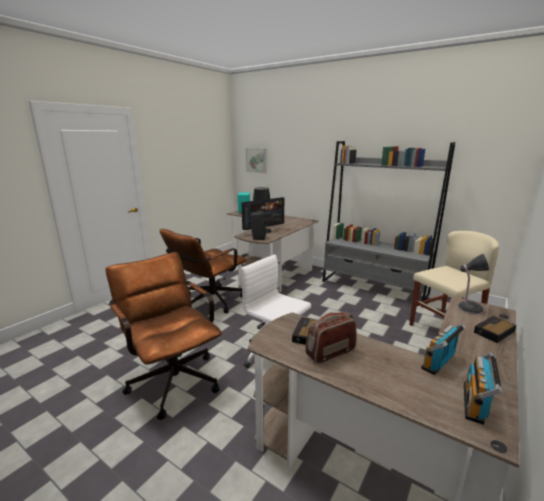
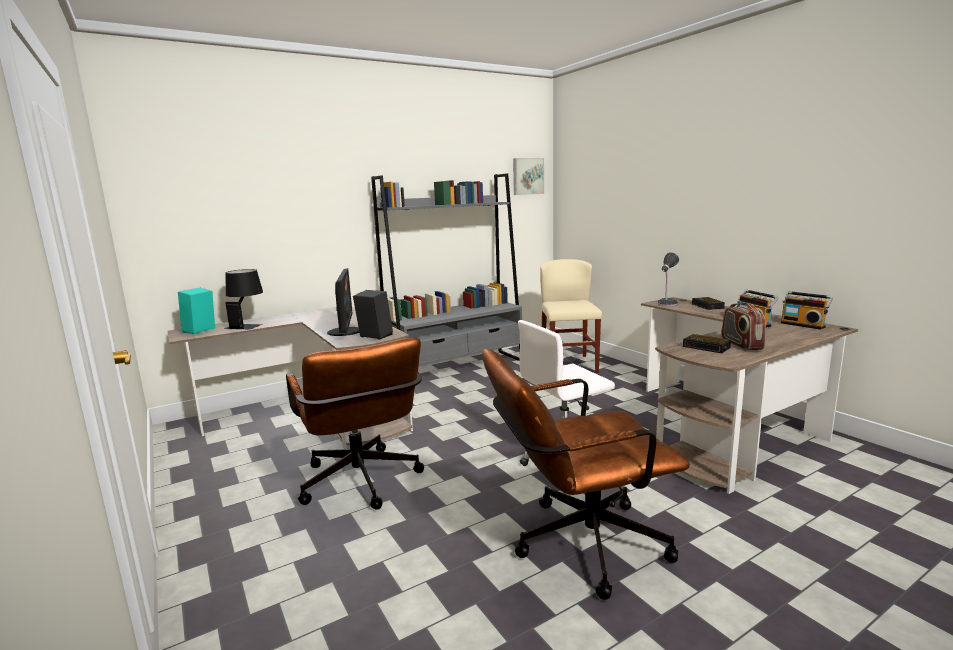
camera: 65 degrees left, 5 degrees down
(256, 160) = (189, 221): picture -> picture (527, 176)

